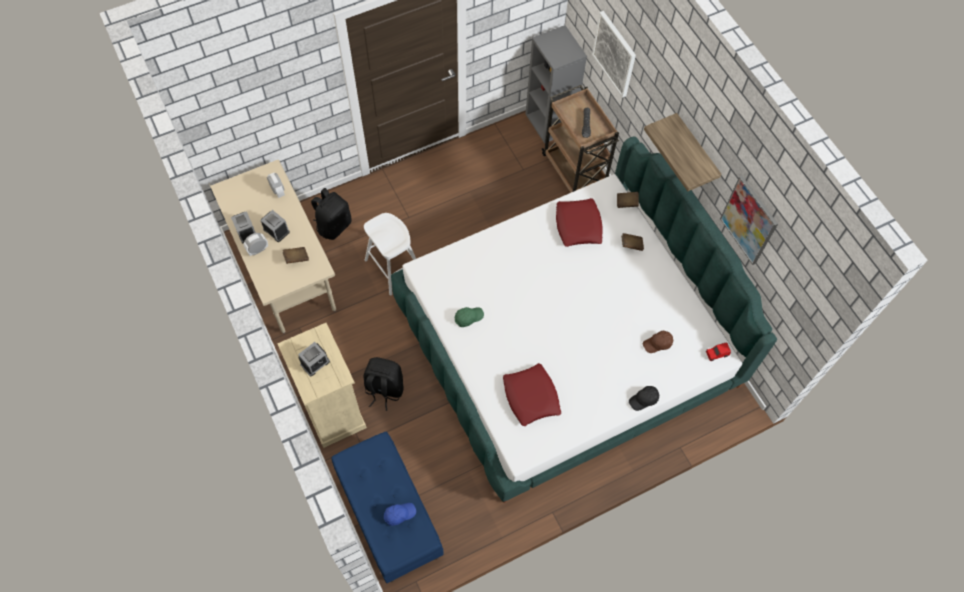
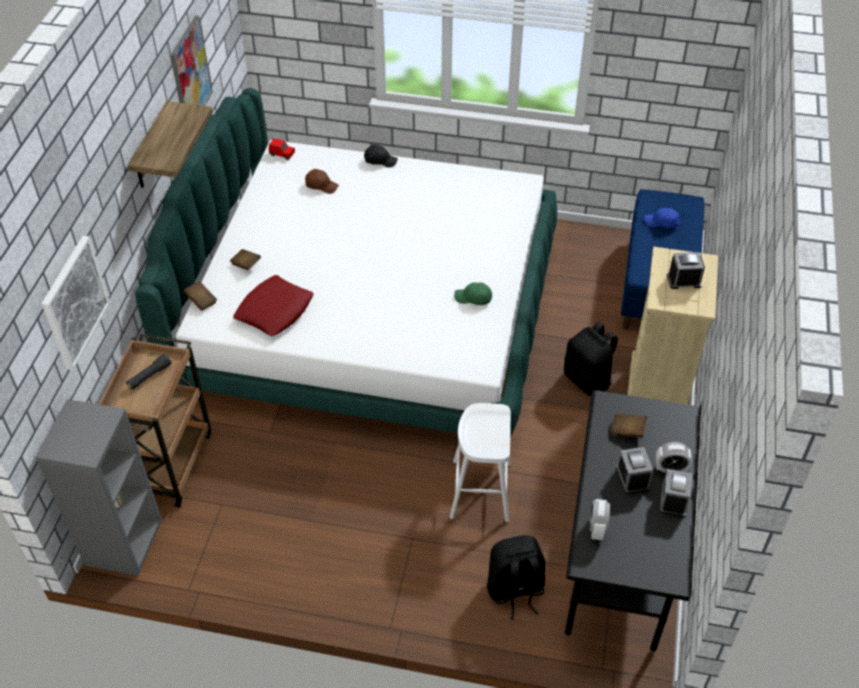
camera: 140 degrees left, 15 degrees down
(287, 275) = (618, 564): beige desk -> black desk
(531, 397) = (475, 212): red pillow -> none

